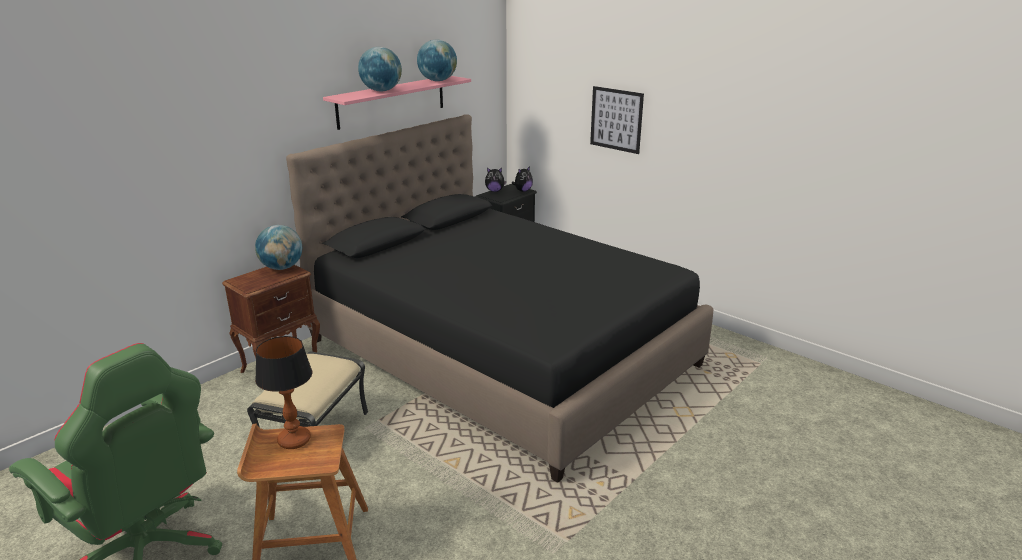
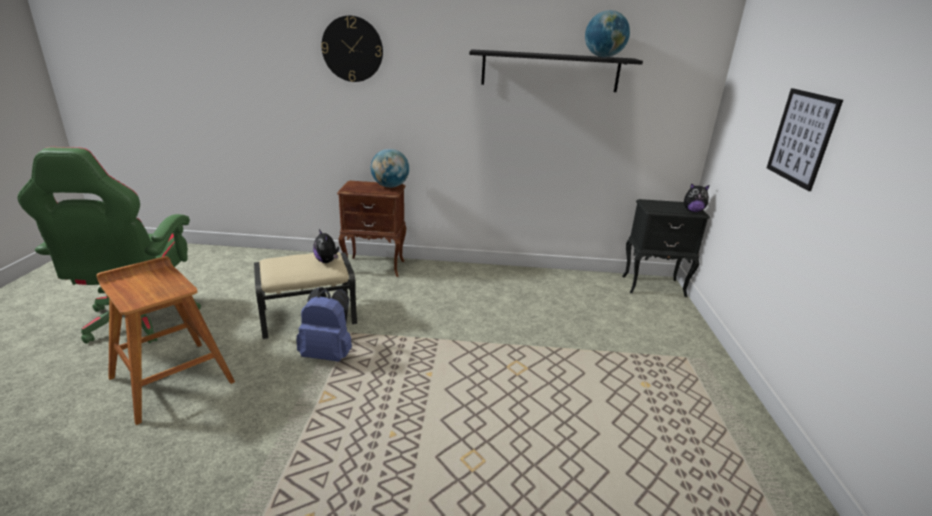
camera: 50 degrees right, 0 degrees up
(199, 125) = (352, 49): none -> wall clock
(294, 441) = (160, 280): table lamp -> none
(381, 91) = (526, 53): globe -> none
(392, 101) = (550, 71): pink shelf -> black shelf
(394, 442) = (328, 354): none -> blue backpack
(494, 191) = (663, 202): plush toy -> plush toy (327, 261)
(501, 352) = (517, 346): black bed -> none

